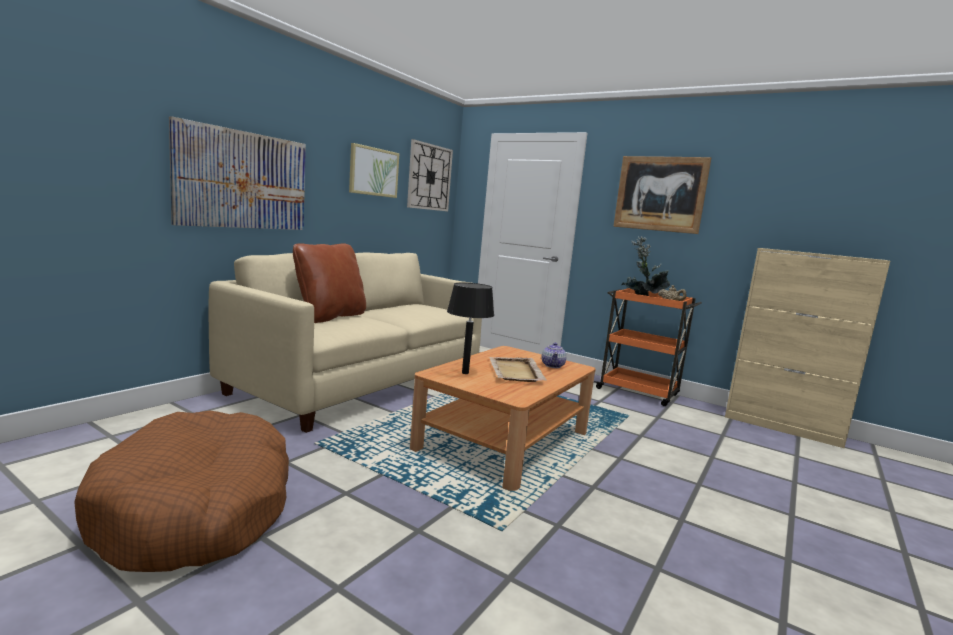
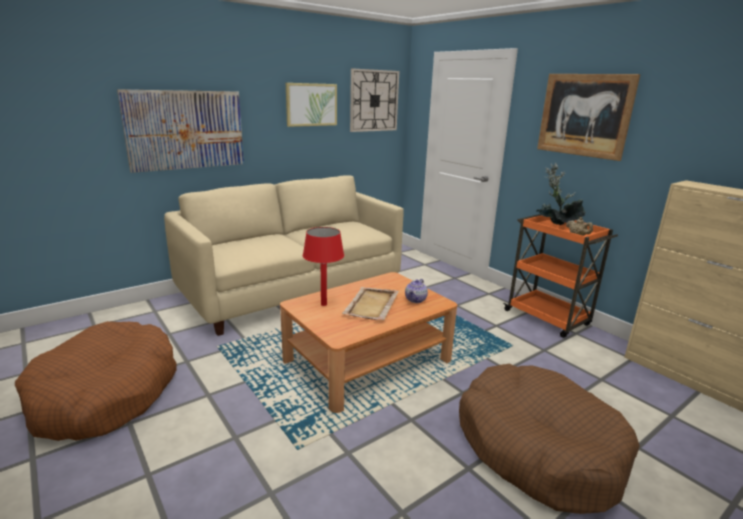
camera: 20 degrees right, 10 degrees up
(330, 316) = (255, 239): brown pillow -> none
(465, 373) = (323, 304): black table lamp -> red table lamp
(722, 494) = (538, 448): none -> brown dog bed

